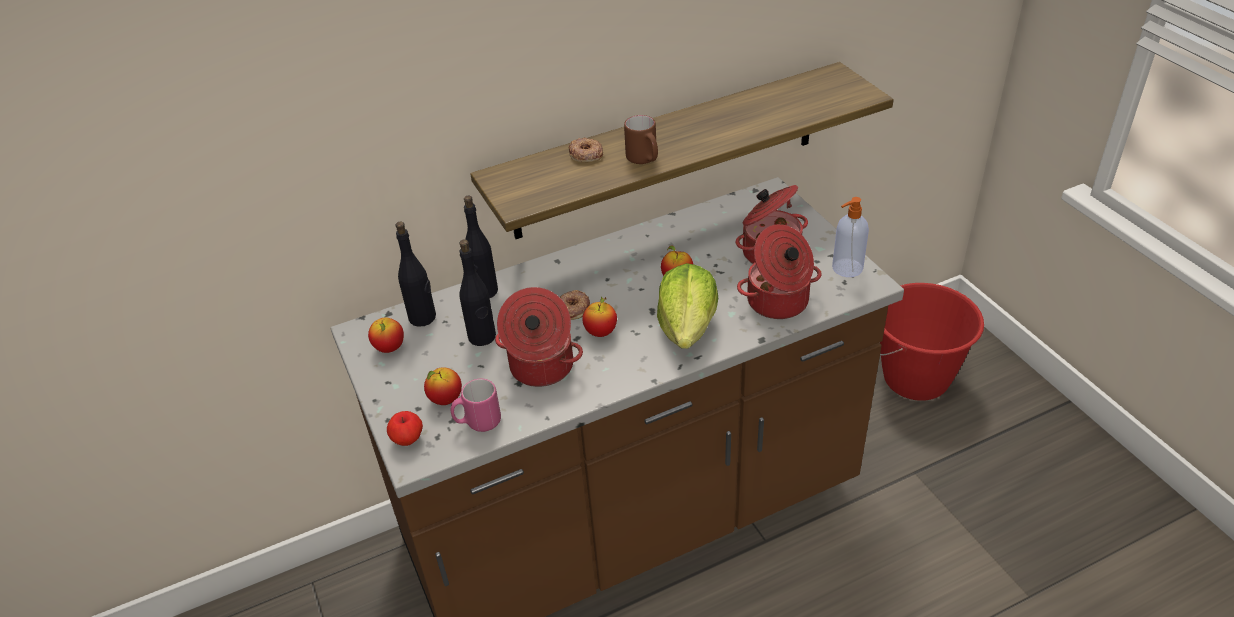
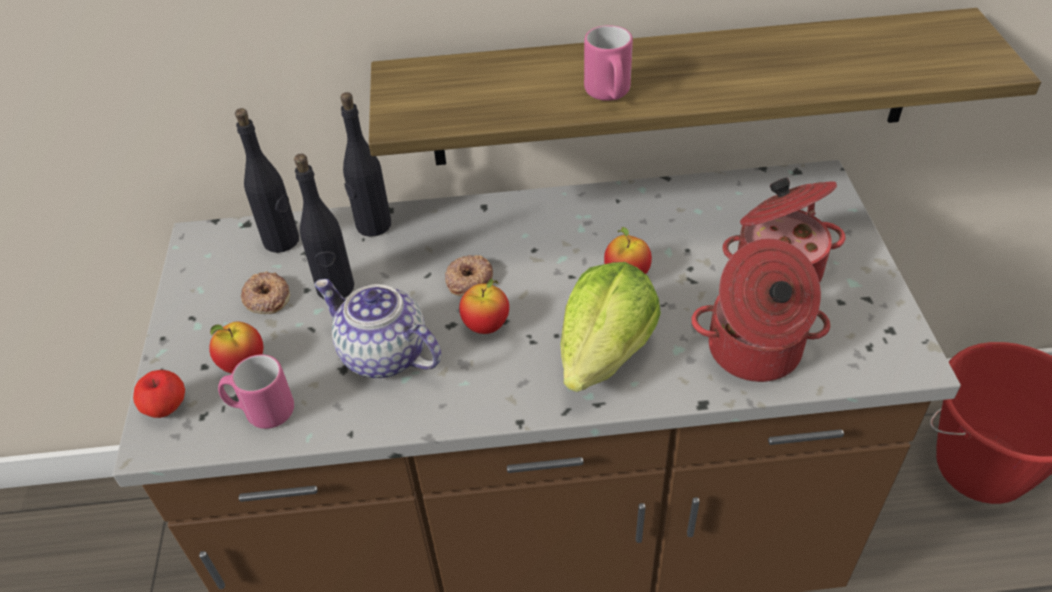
camera: 20 degrees right, 5 degrees up
(389, 348) = (221, 271): apple -> none
(540, 367) = (382, 355): cooking pot -> teapot
(586, 154) = (534, 69): donut -> donut (266, 297)
(644, 160) = (609, 95): brown mug -> pink mug
(846, 268) = (881, 326): soap dispenser -> none

